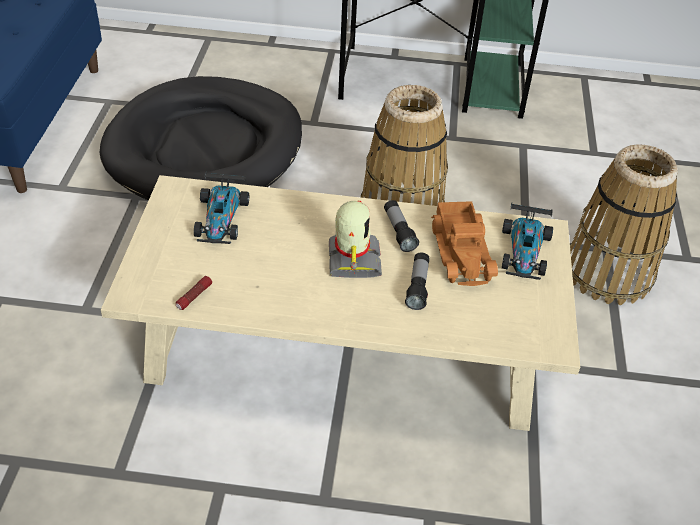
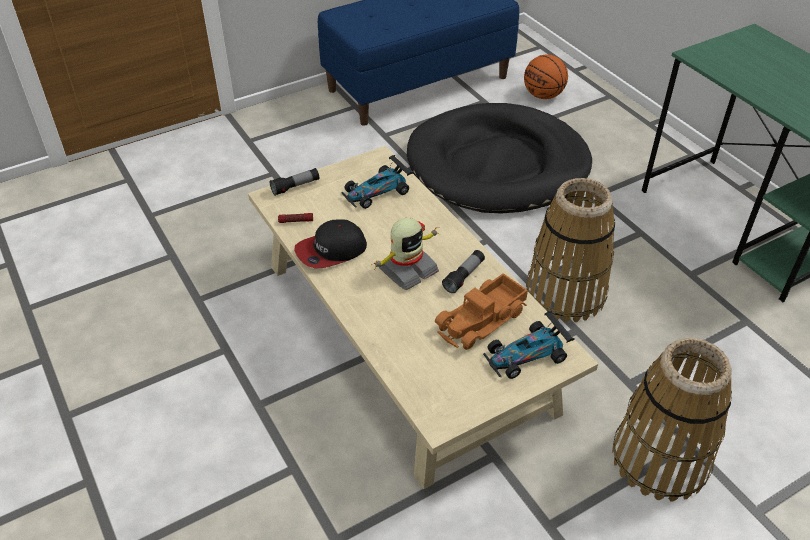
camera: 55 degrees right, 0 degrees up
(154, 67) = (543, 95): none -> basketball
(269, 295) = (331, 251): none -> cap
(417, 287) = (418, 315): flashlight -> flashlight (295, 187)

